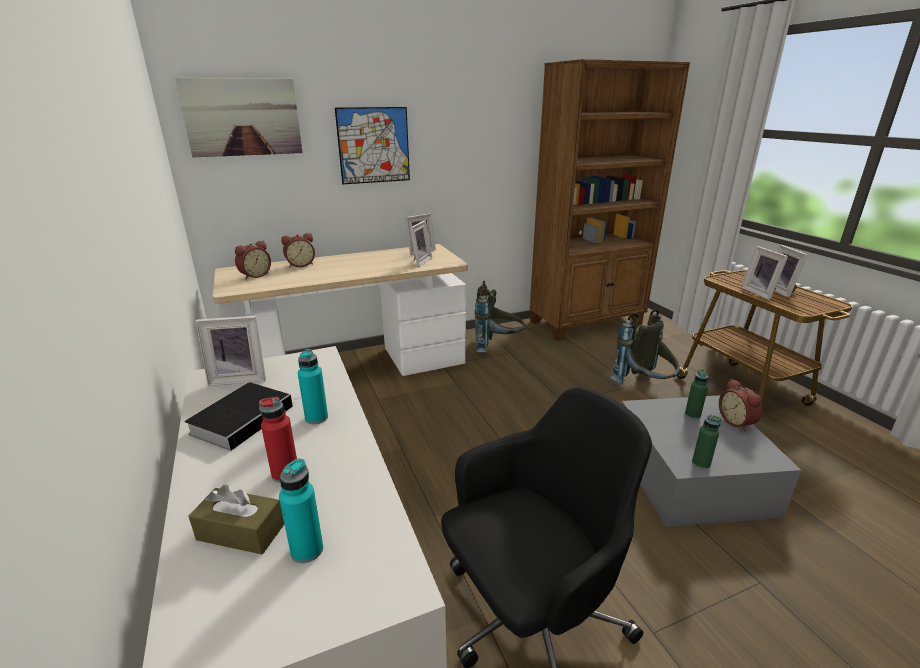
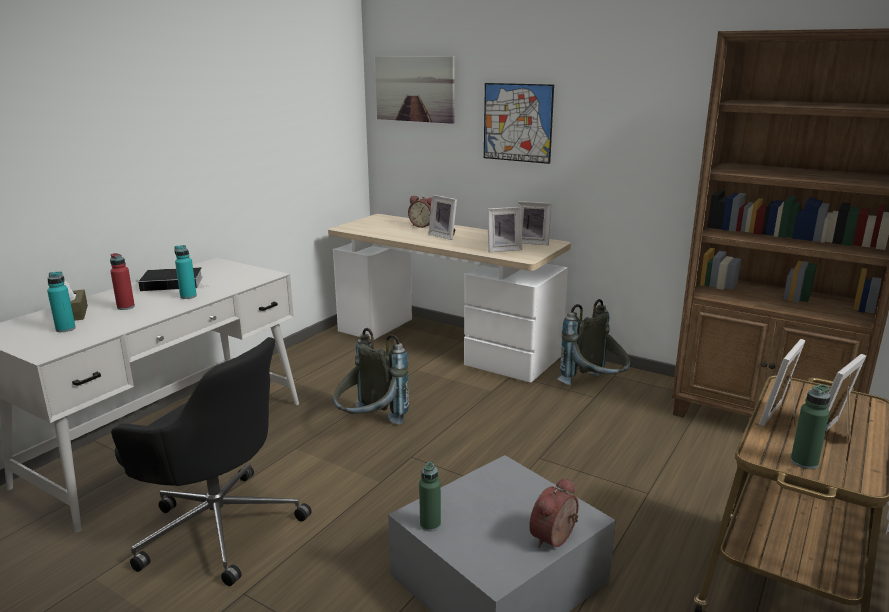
camera: 55 degrees right, 5 degrees down
(239, 378) = (219, 268): picture frame -> picture frame (444, 236)
(254, 275) = (380, 224): alarm clock -> none
(644, 387) = (657, 503): grey backpack -> grey backpack (369, 425)
(692, 415) = (531, 504): green bottle -> green bottle (804, 462)

